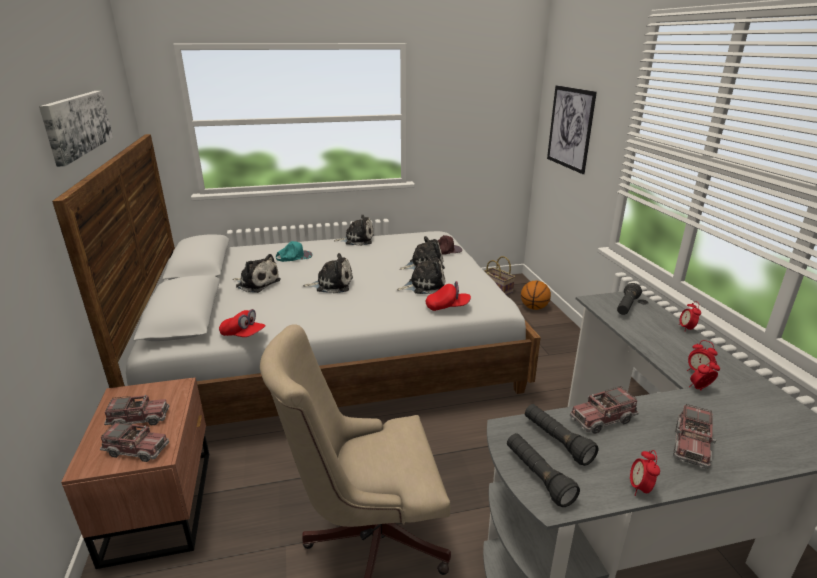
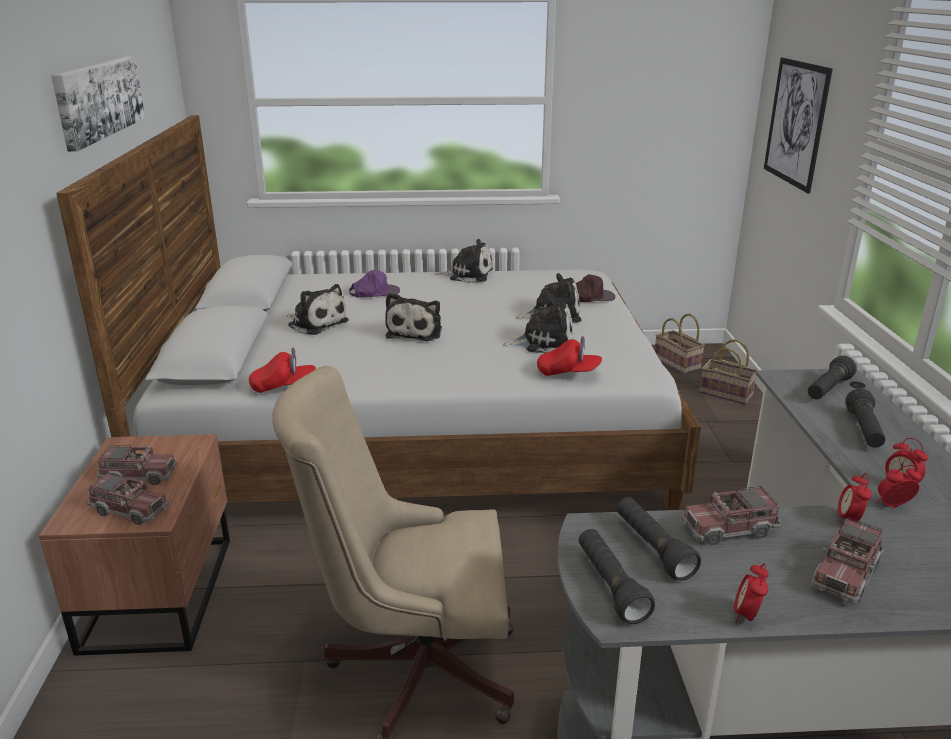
camera: 10 degrees right, 0 degrees up
(243, 335) = (283, 386): red cap -> red cap turned 45 degrees counterclockwise
(294, 256) = (374, 292): turquoise cap -> purple cap
(332, 284) = (416, 332): plush toy -> plush toy turned 90 degrees clockwise
(534, 308) = (727, 394): basketball -> basket
(660, 334) = (864, 430): none -> black flashlight
(686, 328) = (909, 426): alarm clock -> alarm clock (848, 520)

